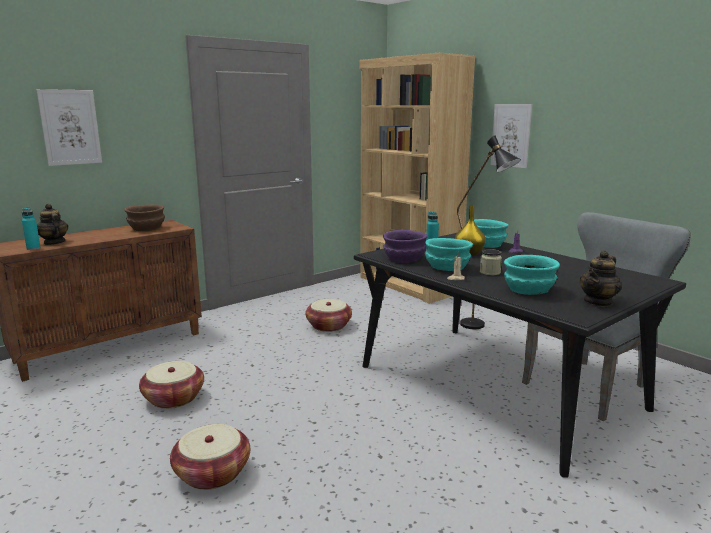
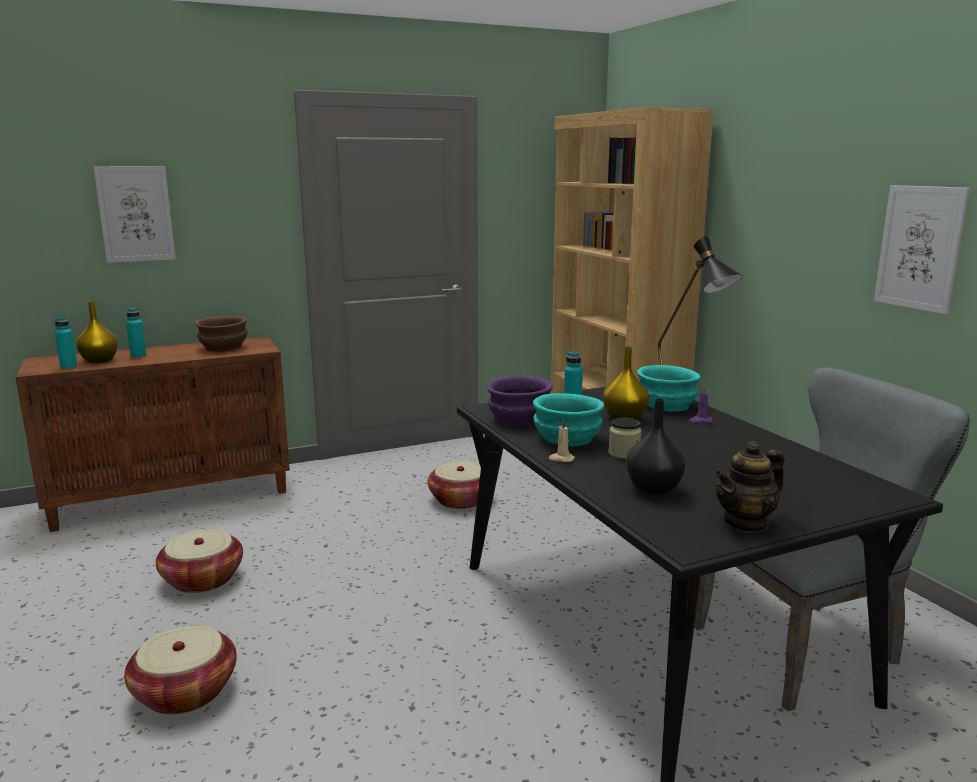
camera: 15 degrees right, 0 degrees up
(54, 242) = (99, 361): teapot -> yellow vase
(83, 237) = (138, 356): none -> turquoise bottle
(511, 135) = (757, 234): picture -> picture (920, 248)
(528, 290) = (653, 490): turquoise bowl -> black vase

